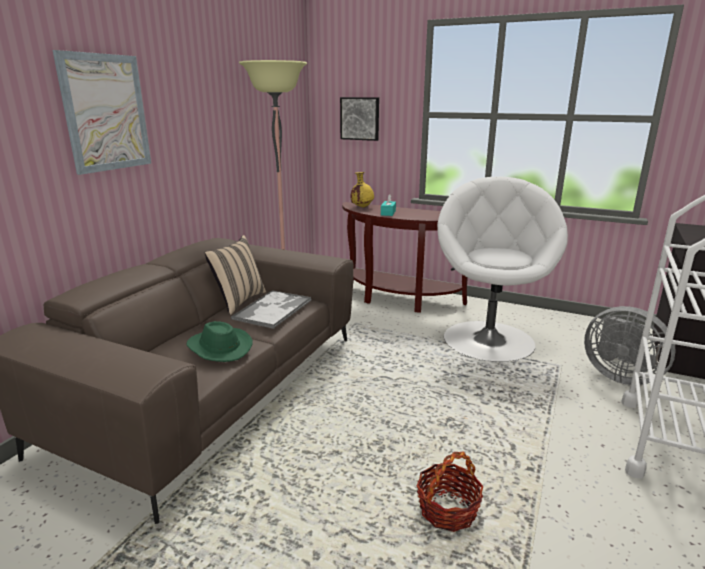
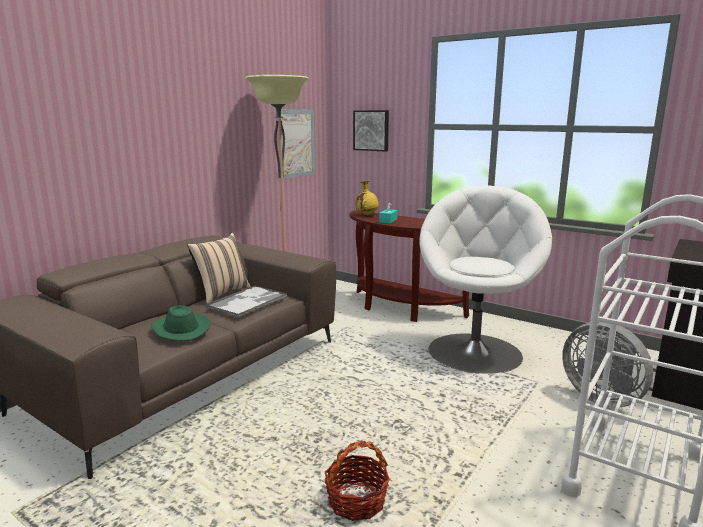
camera: 10 degrees right, 5 degrees down
(106, 113) = (110, 119): picture -> picture (295, 143)

